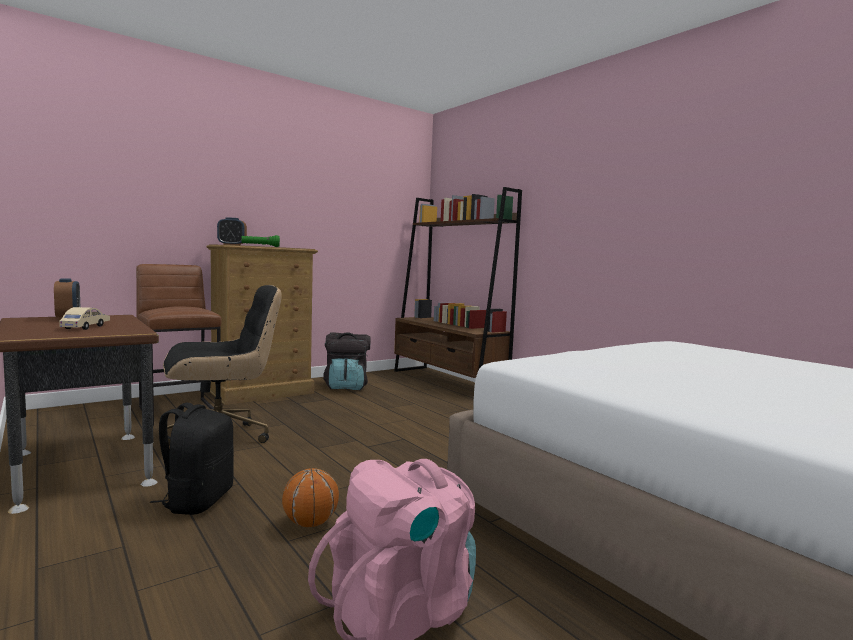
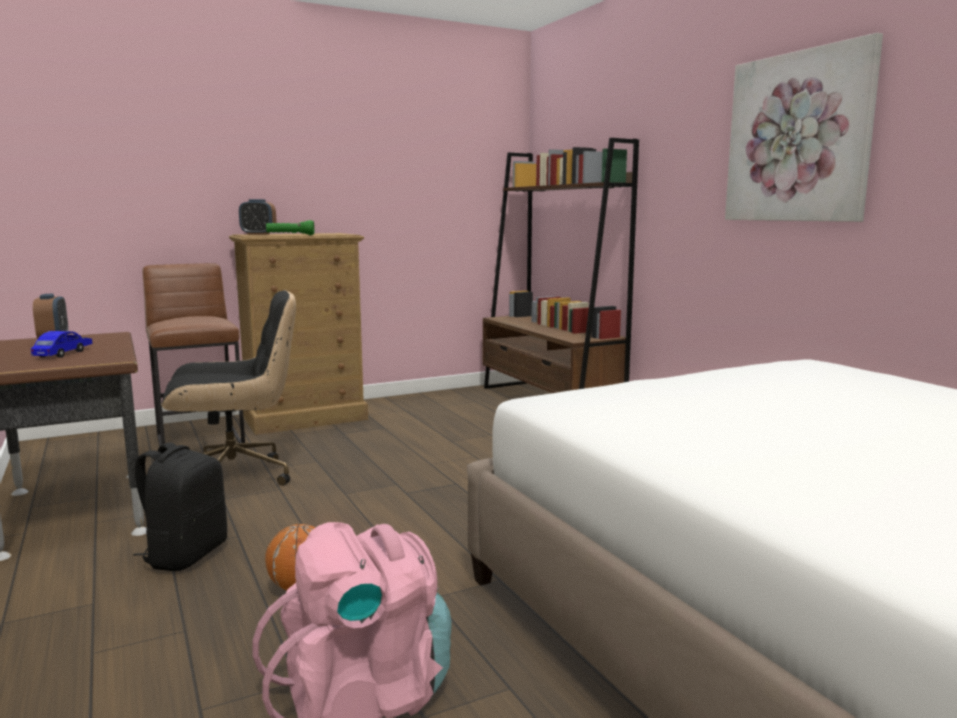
camera: 10 degrees right, 5 degrees up
(86, 327) = (63, 353): beige toy car -> blue toy car
(347, 386) = (413, 410): black backpack -> none
(647, 189) = (797, 137): none -> picture

